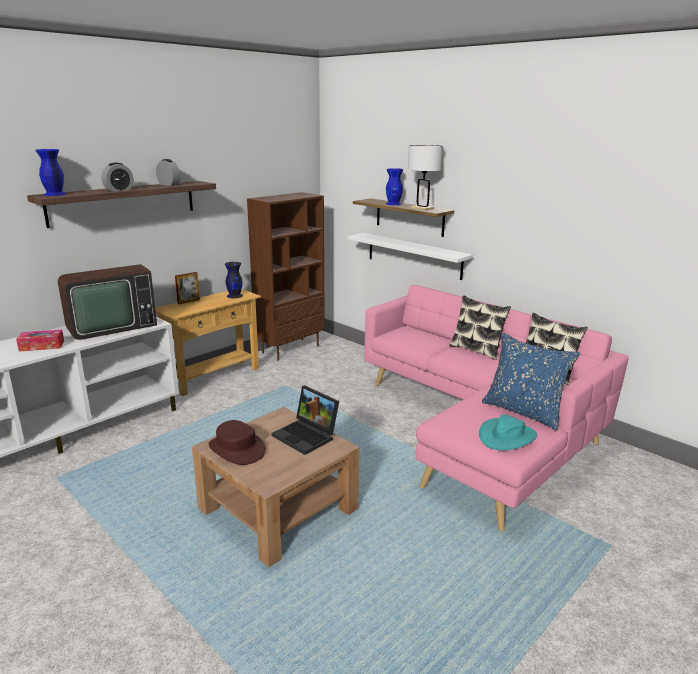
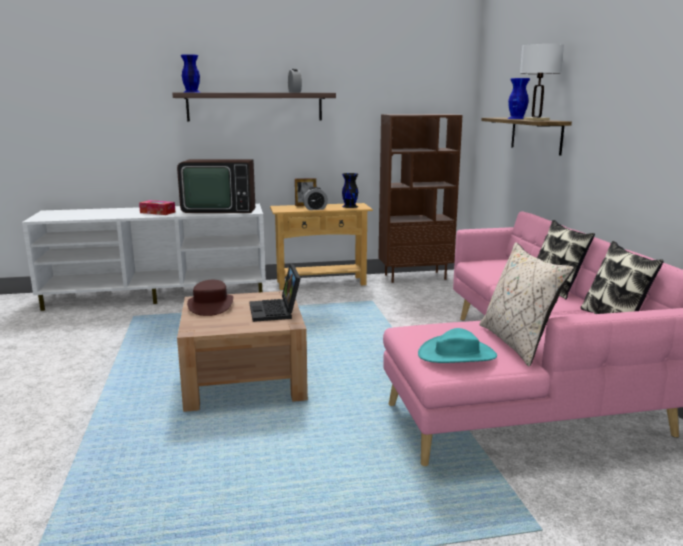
camera: 35 degrees right, 5 degrees down
(119, 190) = (243, 92): alarm clock -> alarm clock (315, 209)
(413, 255) = (536, 180): white shelf -> none
(524, 412) = (517, 343): blue pillow -> beige pillow

